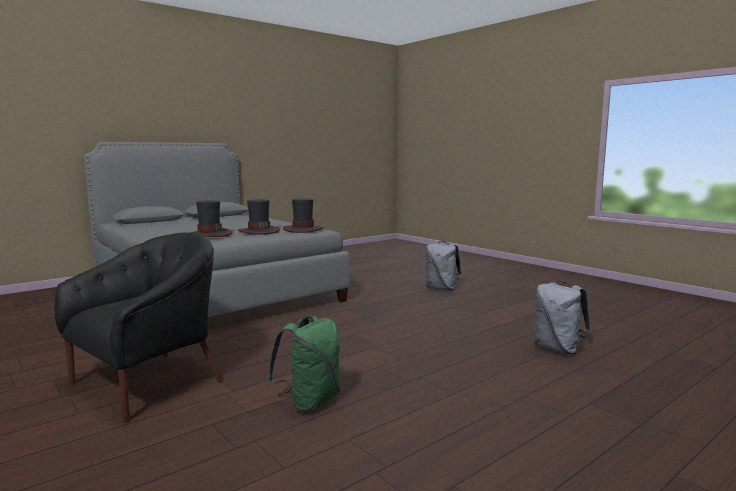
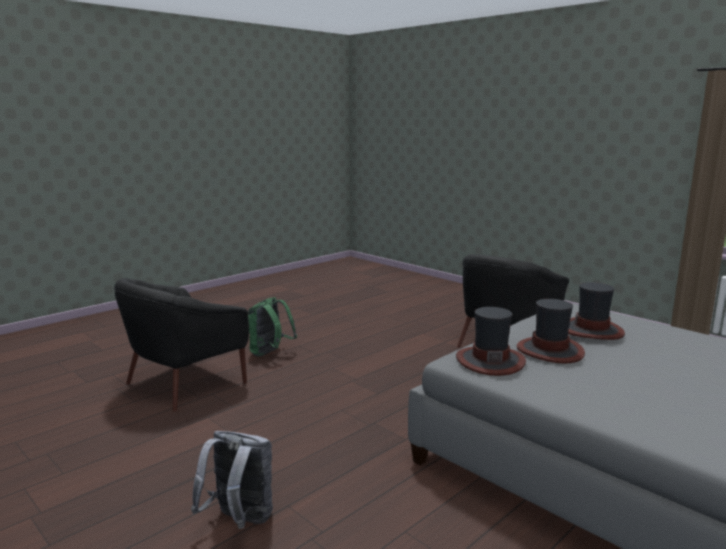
camera: 175 degrees right, 5 degrees up
(309, 401) = (390, 338): green backpack -> green backpack (270, 353)
(558, 349) = (184, 383): grey backpack -> black armchair

